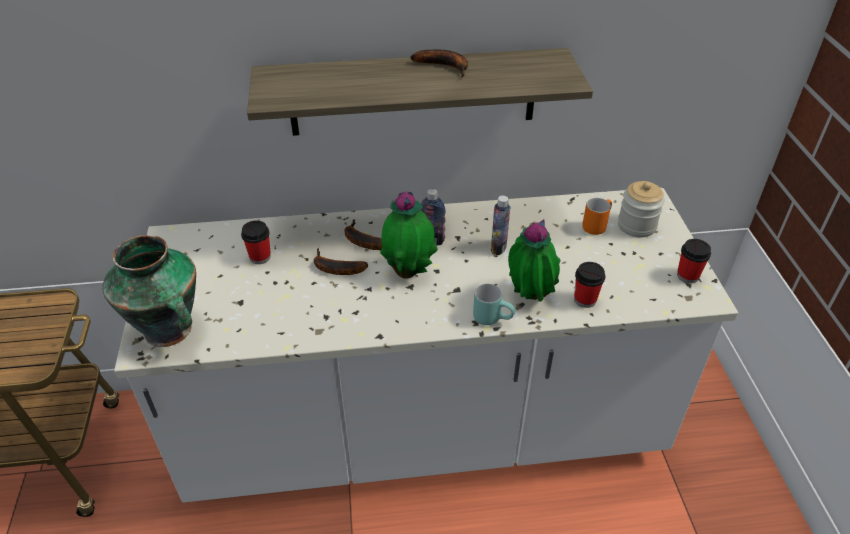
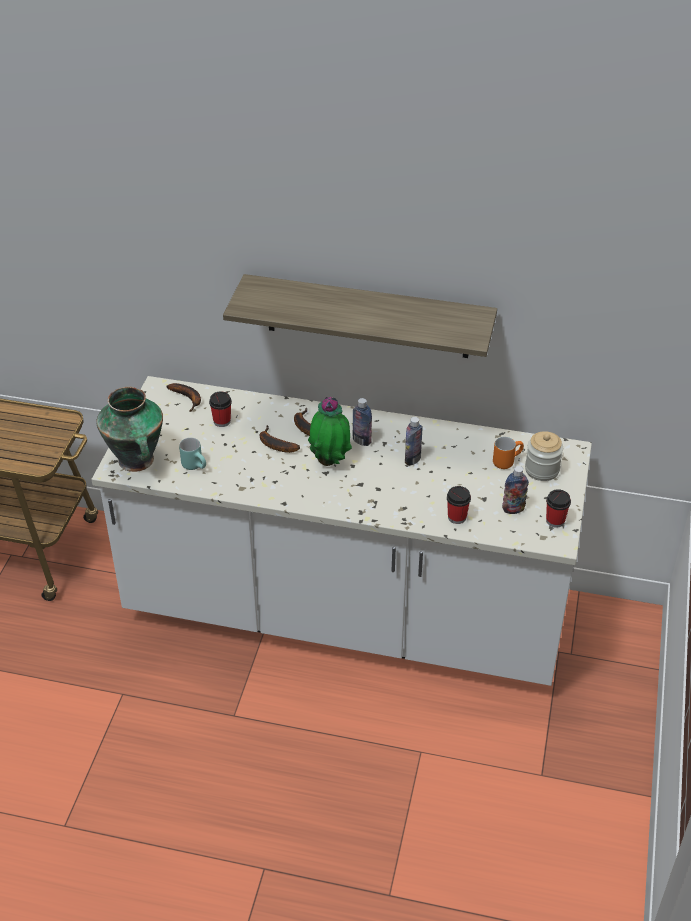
camera: 20 degrees right, 0 degrees up
(445, 66) = (387, 305): banana -> banana (188, 398)
(493, 318) = (376, 512): turquoise mug -> turquoise mug (196, 466)
(528, 297) = (413, 504): potted plant -> none
(637, 275) = (513, 509): none -> bottle

